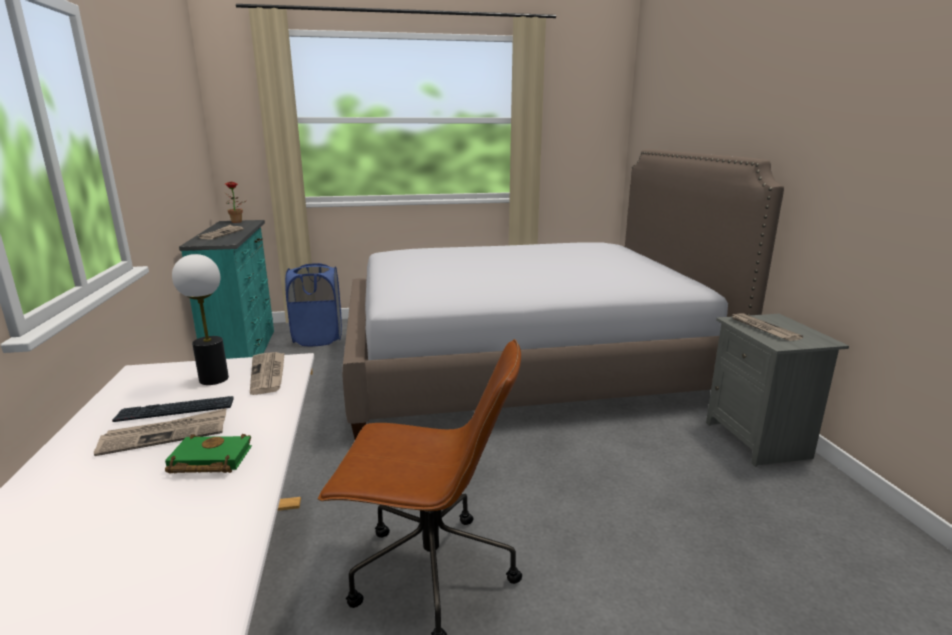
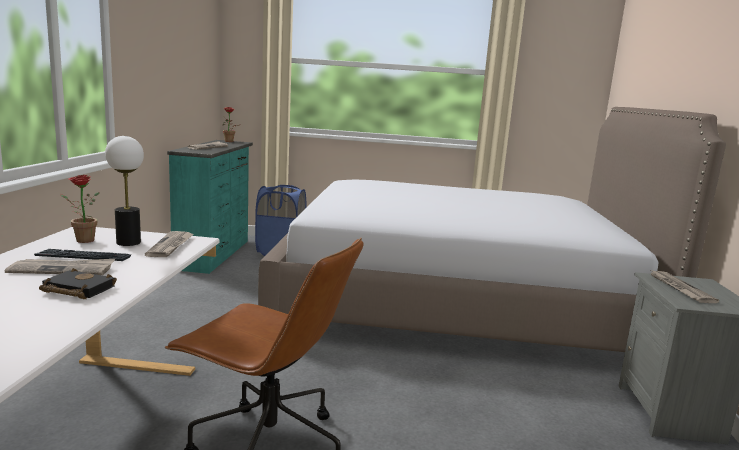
camera: 15 degrees right, 5 degrees down
(152, 387) = (81, 240): none -> potted plant
(208, 461) = (76, 290): green book -> black book

